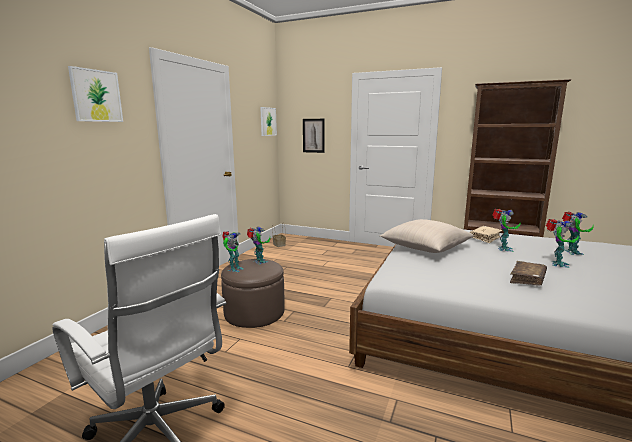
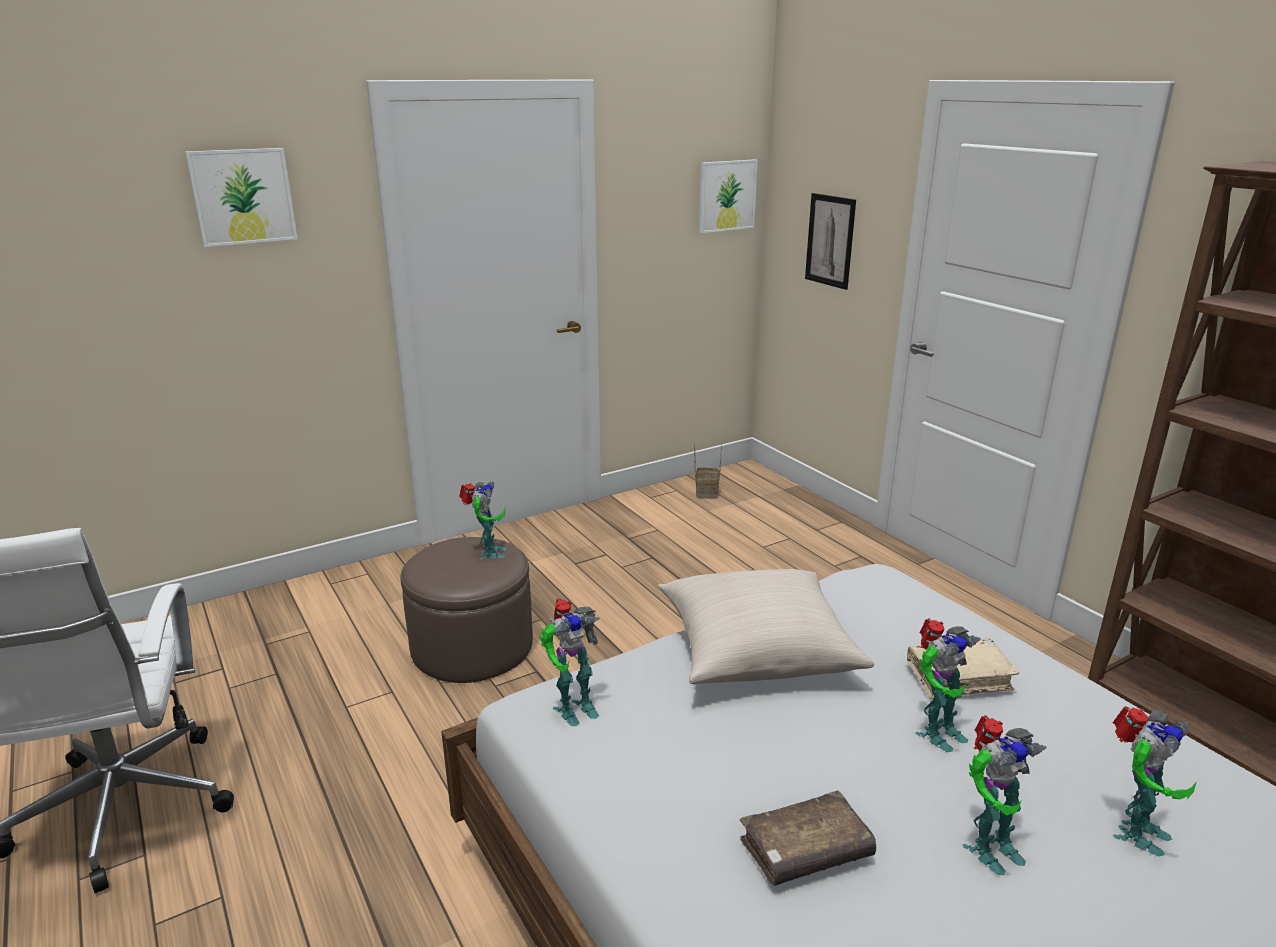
camera: 35 degrees right, 10 degrees up
(234, 269) = (428, 556): toy robot -> toy robot (573, 708)

